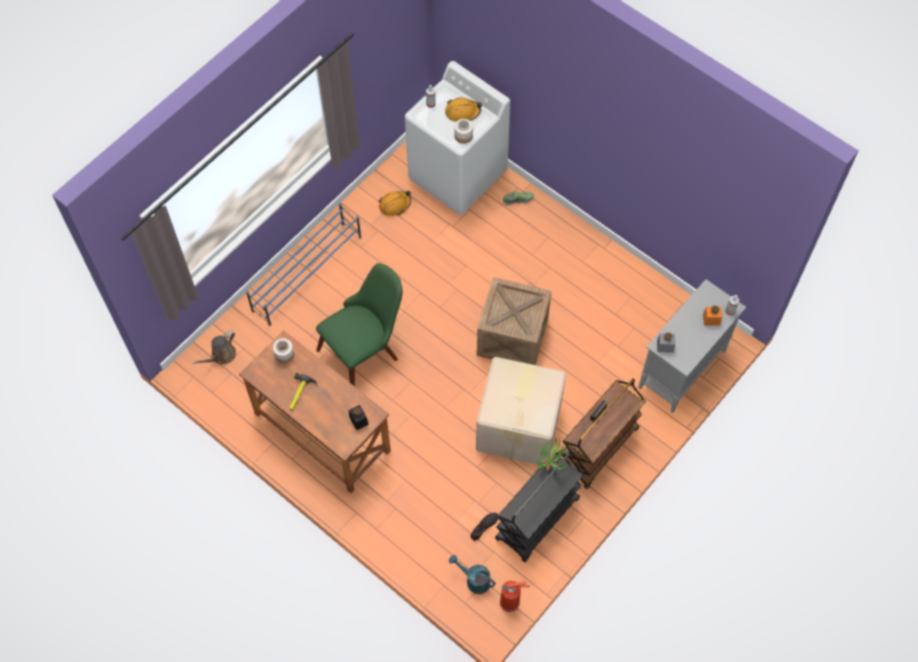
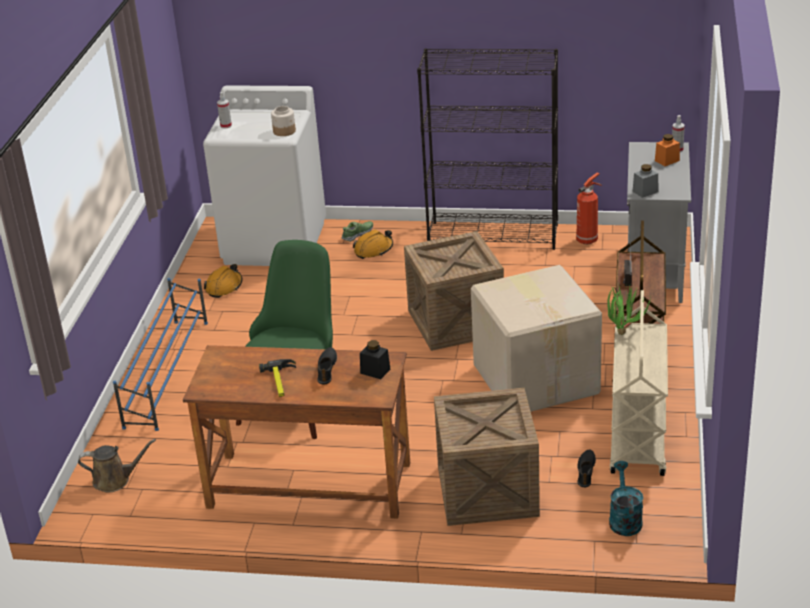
camera: 30 degrees left, 30 degrees down
(221, 356) = (115, 480): brown watering can -> brown watering can turned 105 degrees counterclockwise
(284, 354) = (227, 361): jar -> none
(334, 400) = (327, 369): none -> black shoe
(416, 505) = (487, 491): none -> crate
(462, 112) = (266, 119): orange hard hat -> orange hard hat (373, 250)
(473, 580) = (624, 519): turquoise watering can -> turquoise watering can turned 90 degrees clockwise
(511, 602) = (687, 516): fire extinguisher -> fire extinguisher (587, 240)
(537, 520) = (638, 438): black cart -> beige cart
(607, 259) = (494, 235): none -> black bookcase

